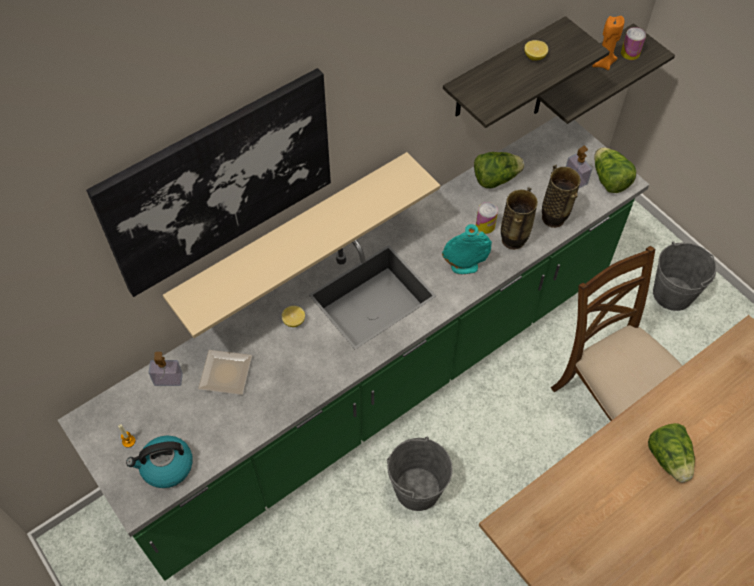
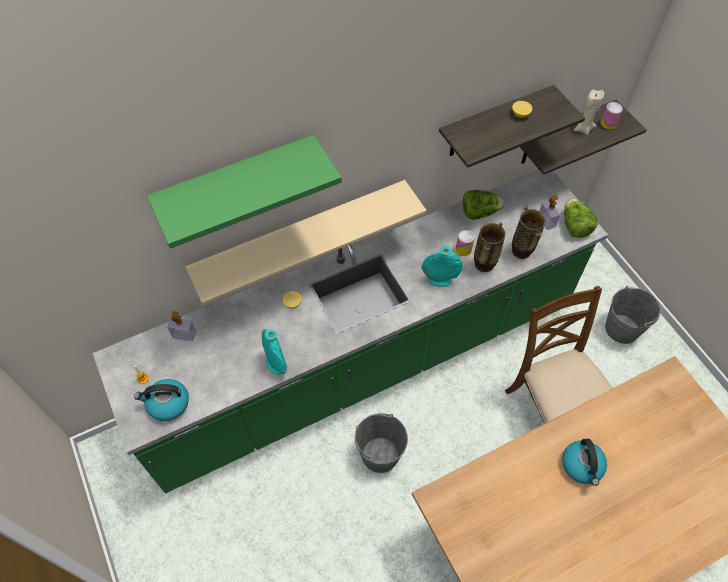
camera: 10 degrees right, 0 degrees up
(220, 182) = (236, 182): picture -> green shelf
(227, 372) = (231, 336): plate -> none
(290, 398) = (276, 365): none -> turquoise vase
(603, 63) = (583, 129): orange candle -> beige candle
(668, 459) = (582, 466): lettuce -> kettle

